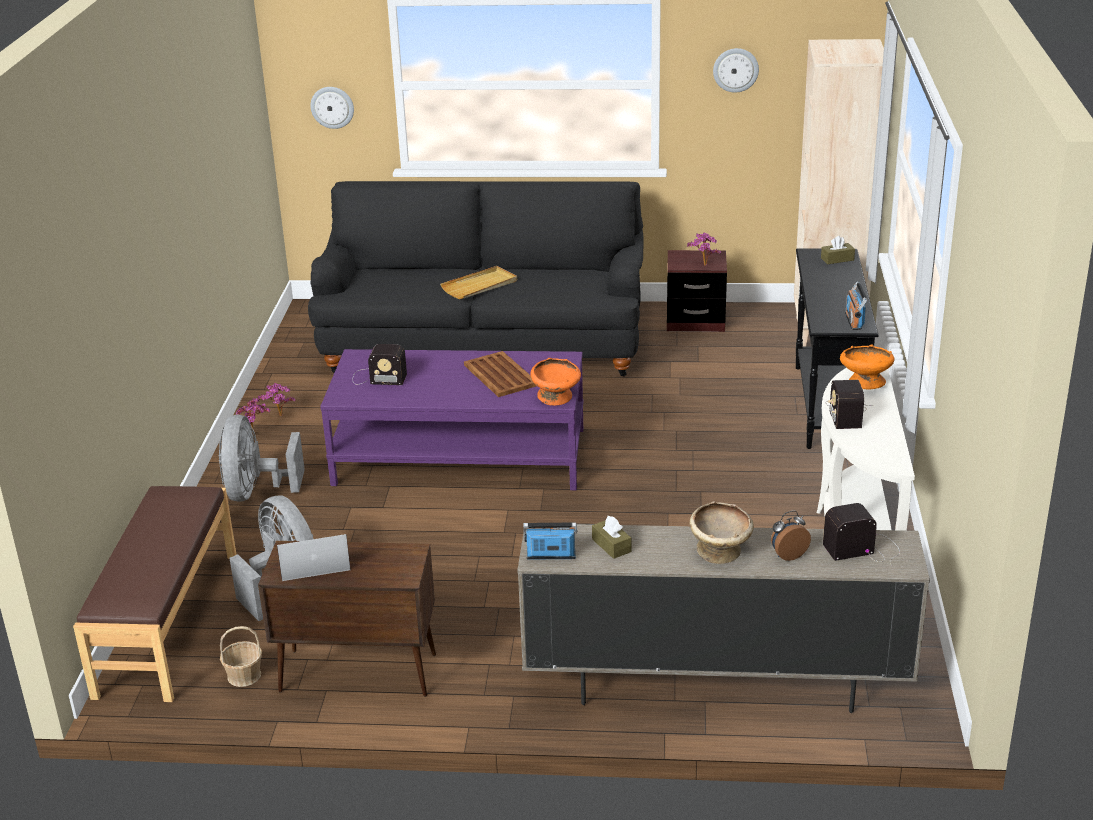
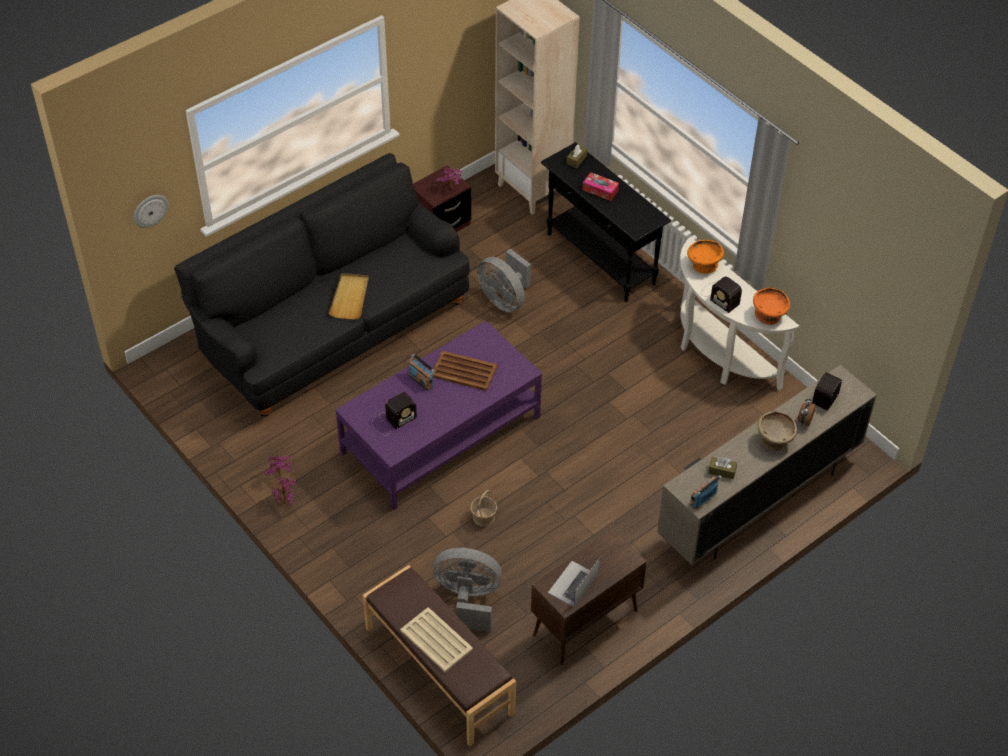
camera: 45 degrees left, 20 degrees up
(143, 550) = (436, 641): none -> beige tray
(244, 675) = (529, 669): basket -> basket (483, 517)
(256, 492) = (354, 546): grey fan -> grey fan (504, 299)
(556, 398) = (520, 370): orange bowl -> orange bowl (769, 315)
(735, 70) = (436, 41): wall clock -> none
(828, 286) = (600, 190): none -> tissue box
(854, 321) = (647, 215): radio -> radio (421, 380)

